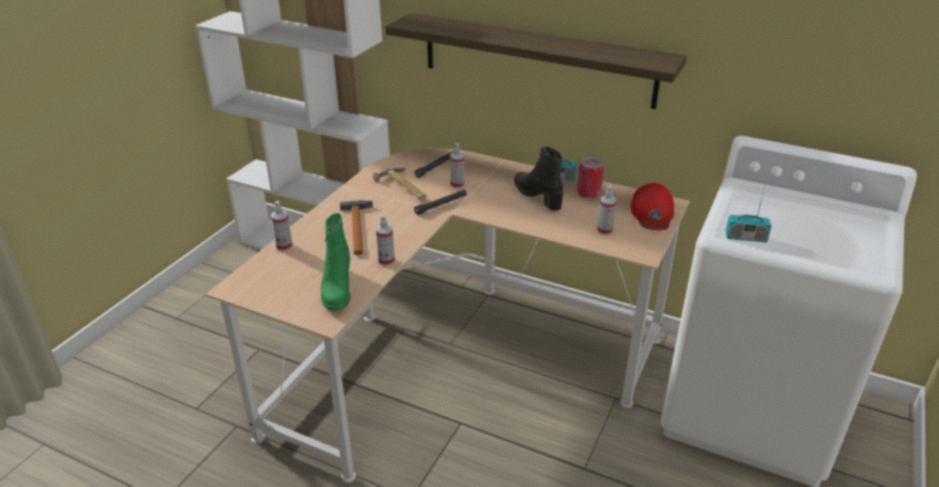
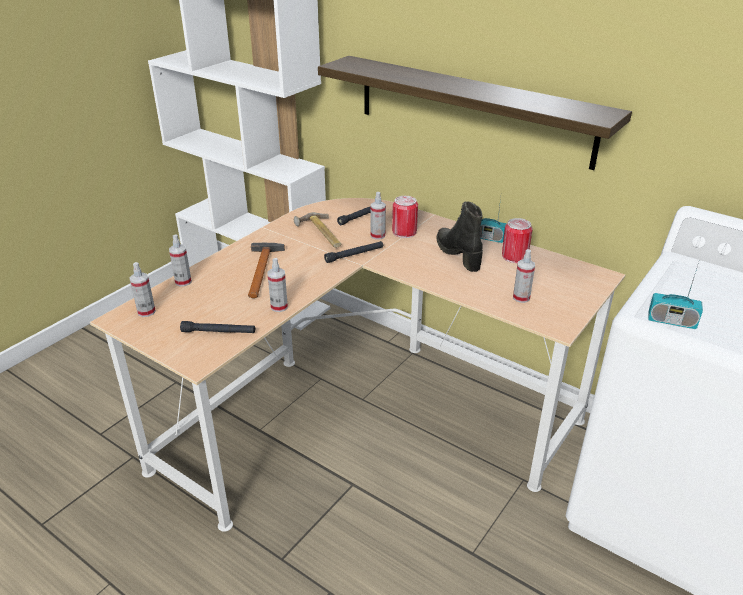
camera: 10 degrees right, 0 degrees up
(259, 278) = (146, 312): none -> spray bottle
(337, 290) = (218, 332): green boot -> black flashlight
(481, 179) = (404, 232): none -> can
(652, 213) = (579, 284): red cap -> none

